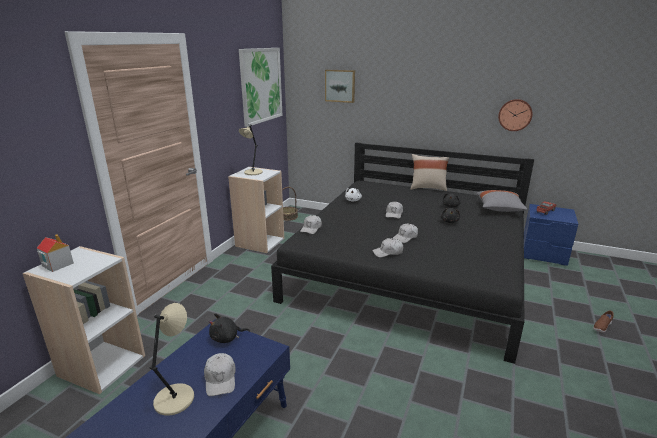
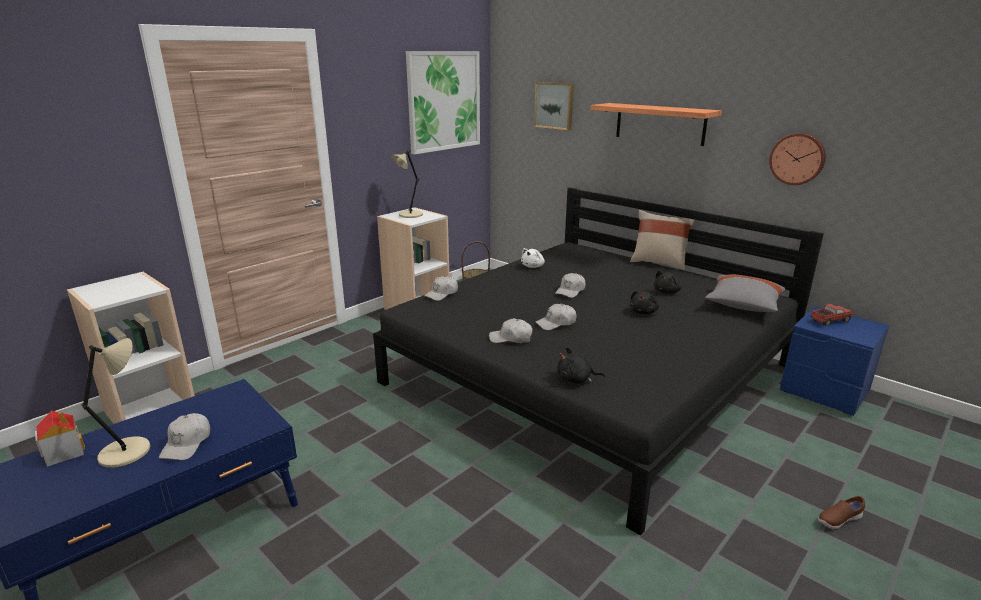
camera: 20 degrees right, 0 degrees up
(57, 264) = (103, 286): toy house -> toy house (64, 452)
(227, 338) = (235, 402): black plush toy -> black plush toy (576, 379)
(421, 96) = (660, 123): none -> shelf

